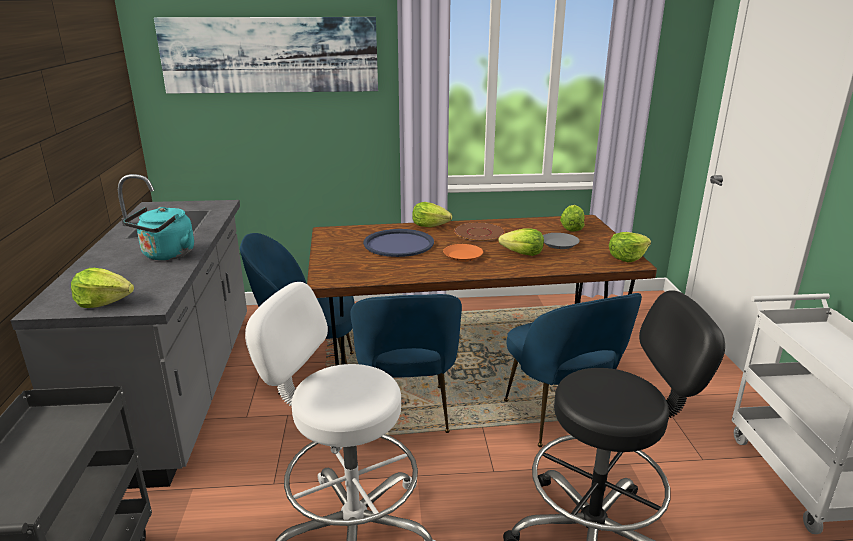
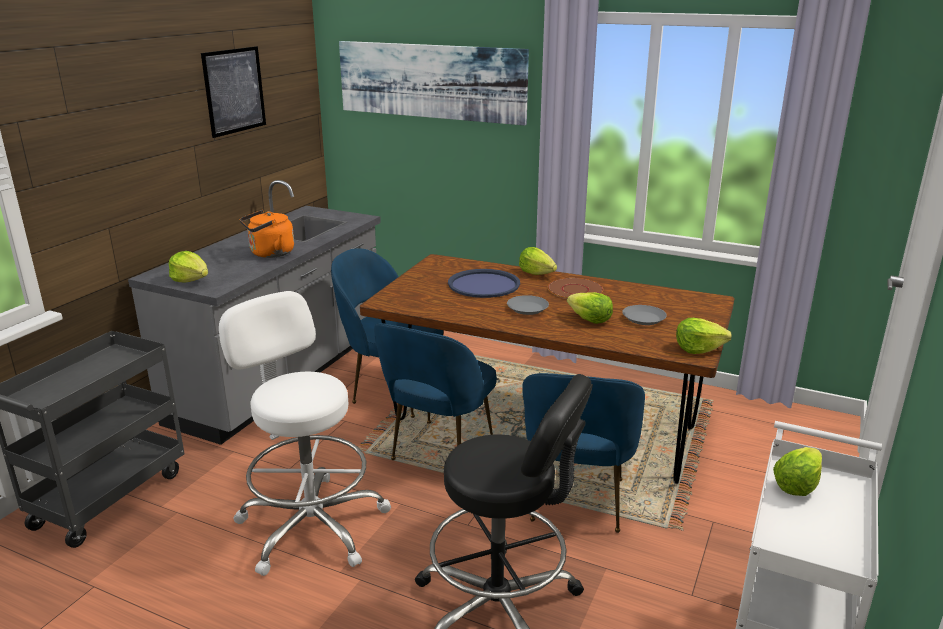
camera: 30 degrees right, 0 degrees up
(66, 73) = (234, 91): none -> picture
(166, 255) = (269, 254): turquoise kettle -> orange kettle
(463, 256) = (528, 308): orange plate -> grey plate
(571, 228) = (682, 306): lettuce -> lettuce (796, 486)

